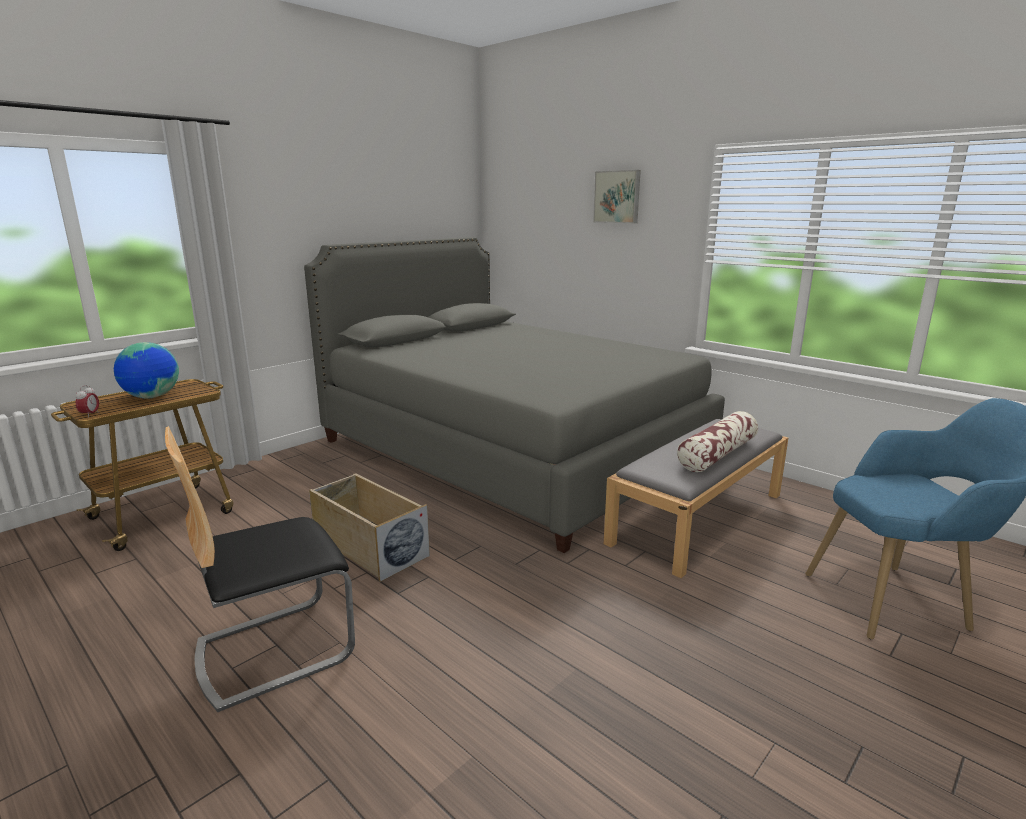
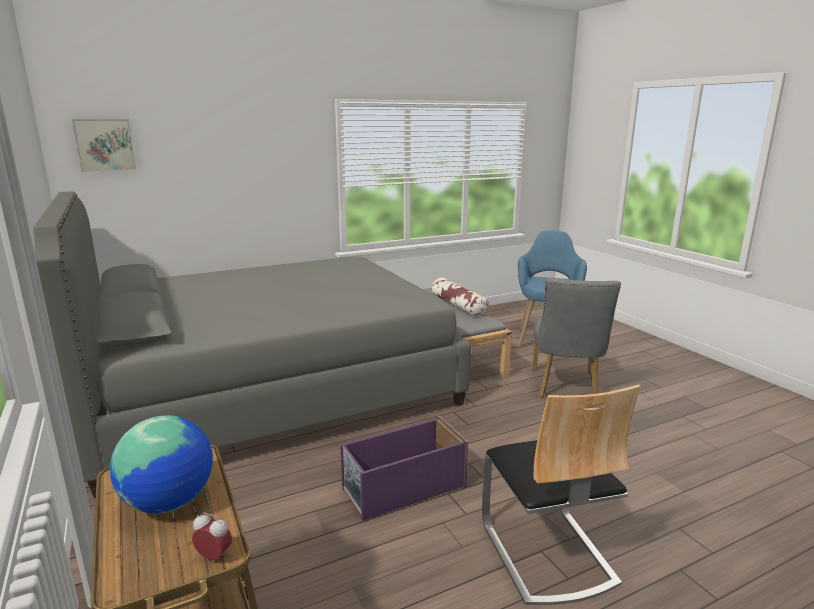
camera: 70 degrees left, 0 degrees up
(368, 546) = (403, 488): beige storage box -> purple storage box
(617, 197) = (251, 139): picture -> picture (105, 145)
(700, 638) = (565, 387): none -> grey chair

